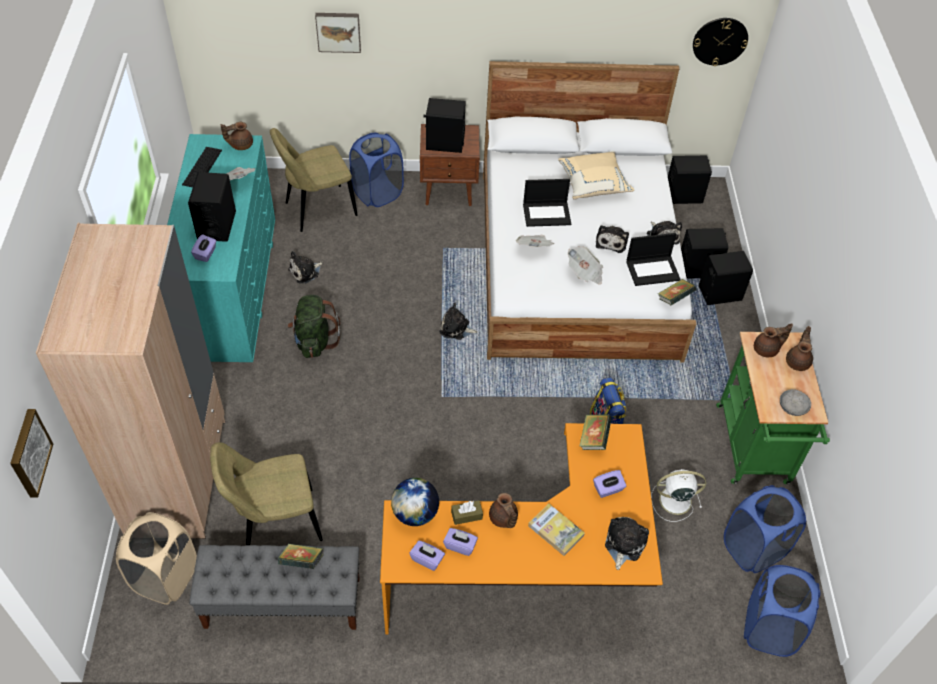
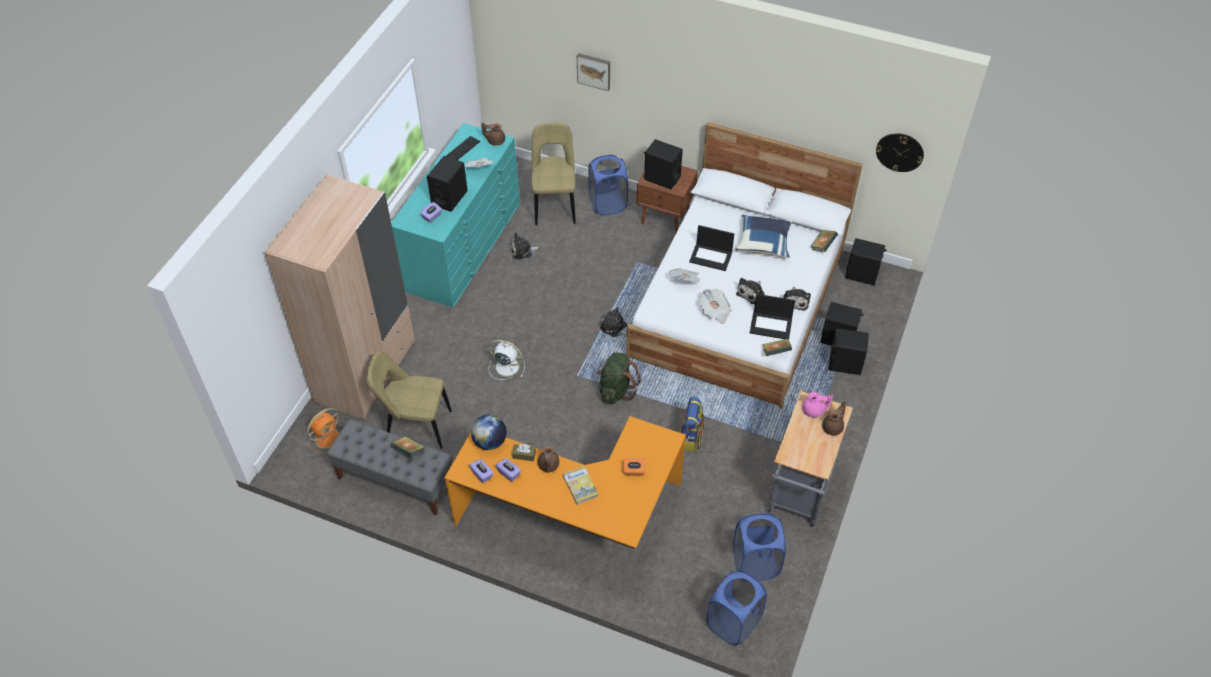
camera: 25 degrees right, 0 degrees up
(28, 453) = (243, 314): picture -> none
(165, 577) = (328, 437): beige laundry basket -> orange fan
(314, 341) = (504, 305): green backpack -> green backpack (616, 390)
(317, 210) = (555, 205): beige chair -> beige chair turned 90 degrees clockwise
(593, 184) = (763, 243): beige pillow -> blue pillow
(593, 438) = (644, 433): book -> book (822, 246)
(608, 489) = (634, 471): purple tissue box -> orange tissue box
(623, 544) = (623, 512): plush toy -> none
(673, 500) = (713, 508): white fan -> white fan (506, 366)
(754, 450) = (799, 493): green cart -> grey cart
(767, 349) = (813, 411): brown teapot -> pink teapot
(792, 407) = (806, 459): grey bowl -> none

